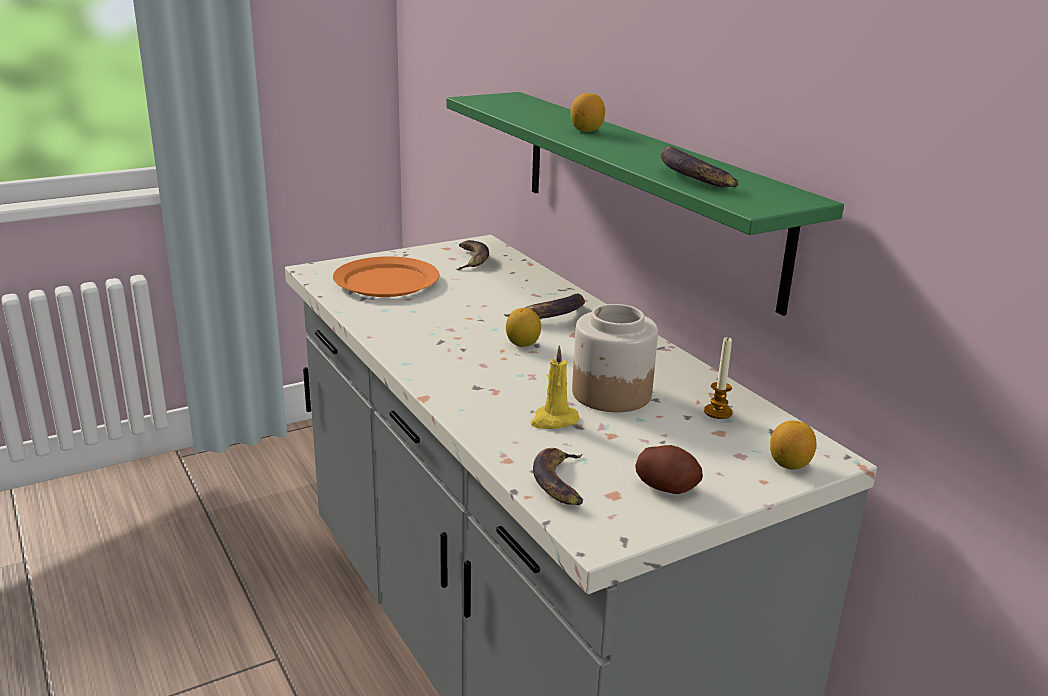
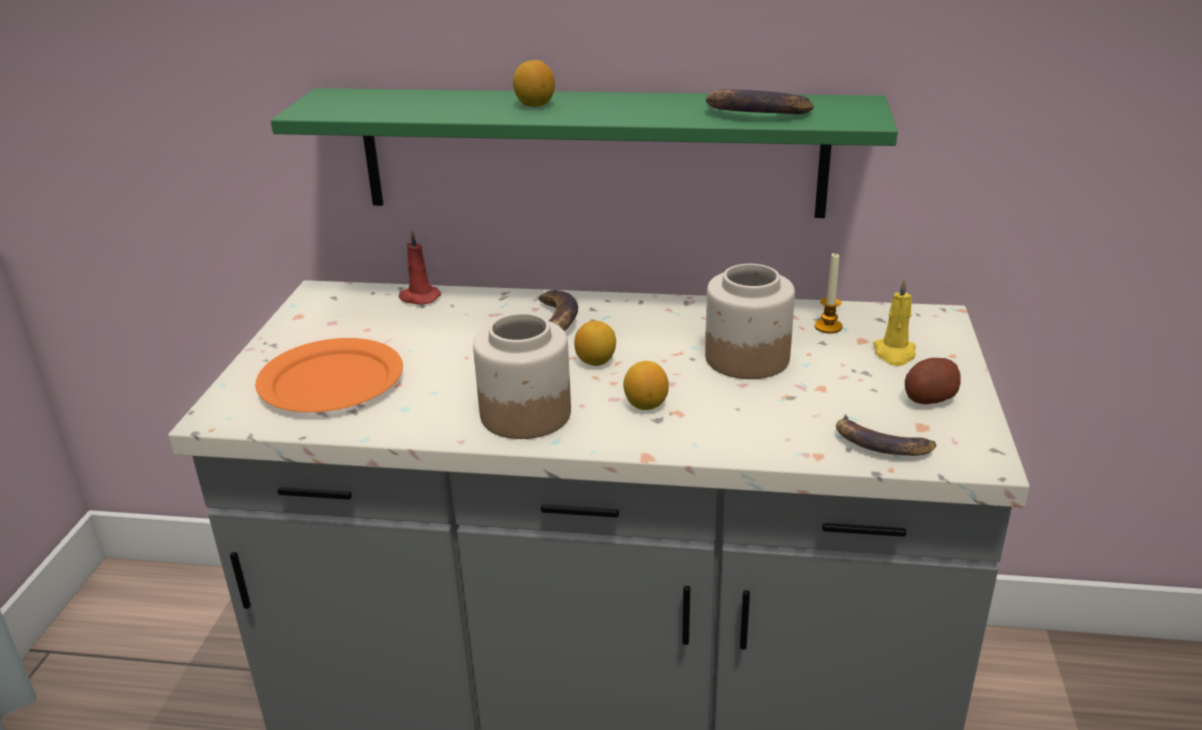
camera: 50 degrees left, 5 degrees up
(424, 344) = (524, 414): none -> jar
(471, 259) = (352, 313): banana -> none
(520, 268) = (418, 297): none -> red candle
(553, 420) = (767, 404): yellow candle -> yellow candle (894, 354)
(789, 464) = (936, 335): lemon -> lemon (645, 405)

